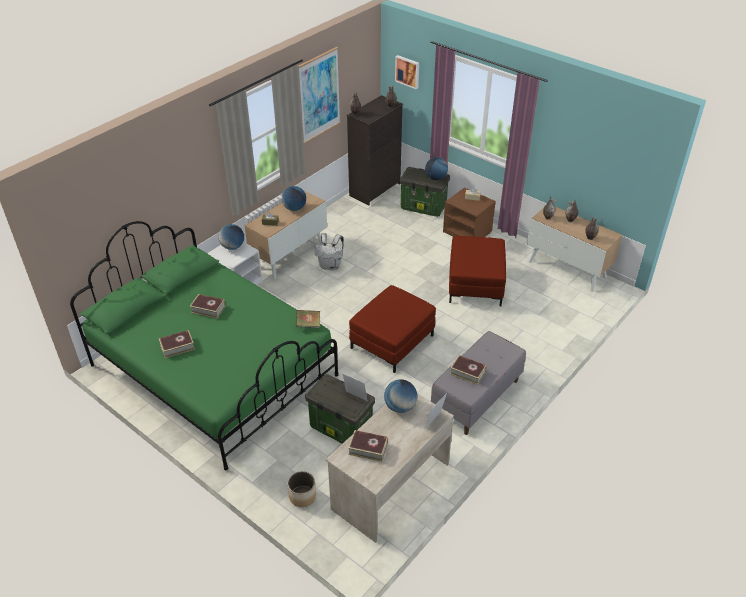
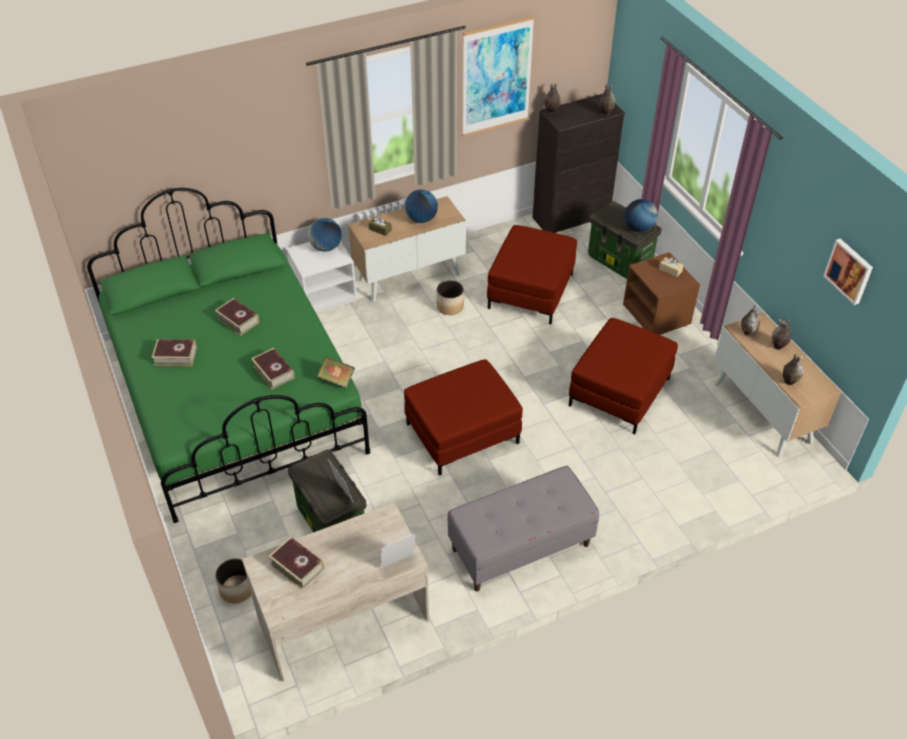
camera: 25 degrees right, 5 degrees up
(331, 266) = (450, 306): white backpack -> planter
(378, 241) = (531, 291): none -> red ottoman
(400, 407) = (370, 527): globe -> none
(407, 71) = (637, 70): picture -> picture (849, 271)
(467, 372) = (501, 512): book -> book (273, 372)

